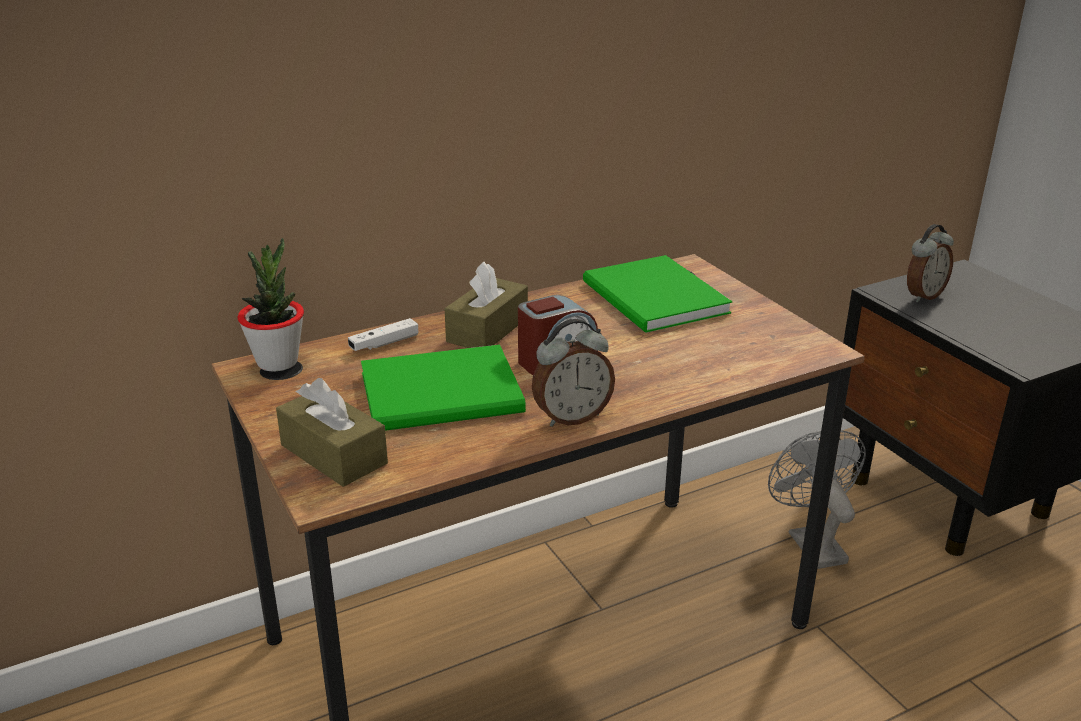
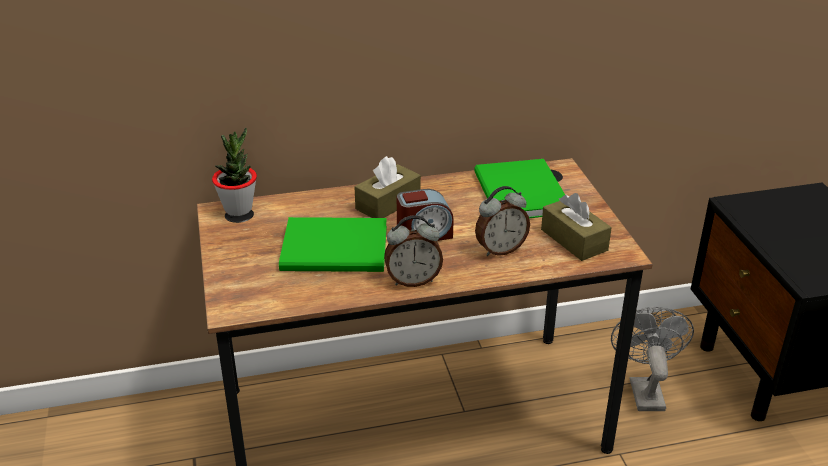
camera: 15 degrees right, 5 degrees up
(333, 454) = (248, 283): brown tissue box -> brown tissue box (574, 240)
(384, 343) = (313, 204): white game controller -> none
(923, 296) = (765, 211): alarm clock -> alarm clock (500, 249)

